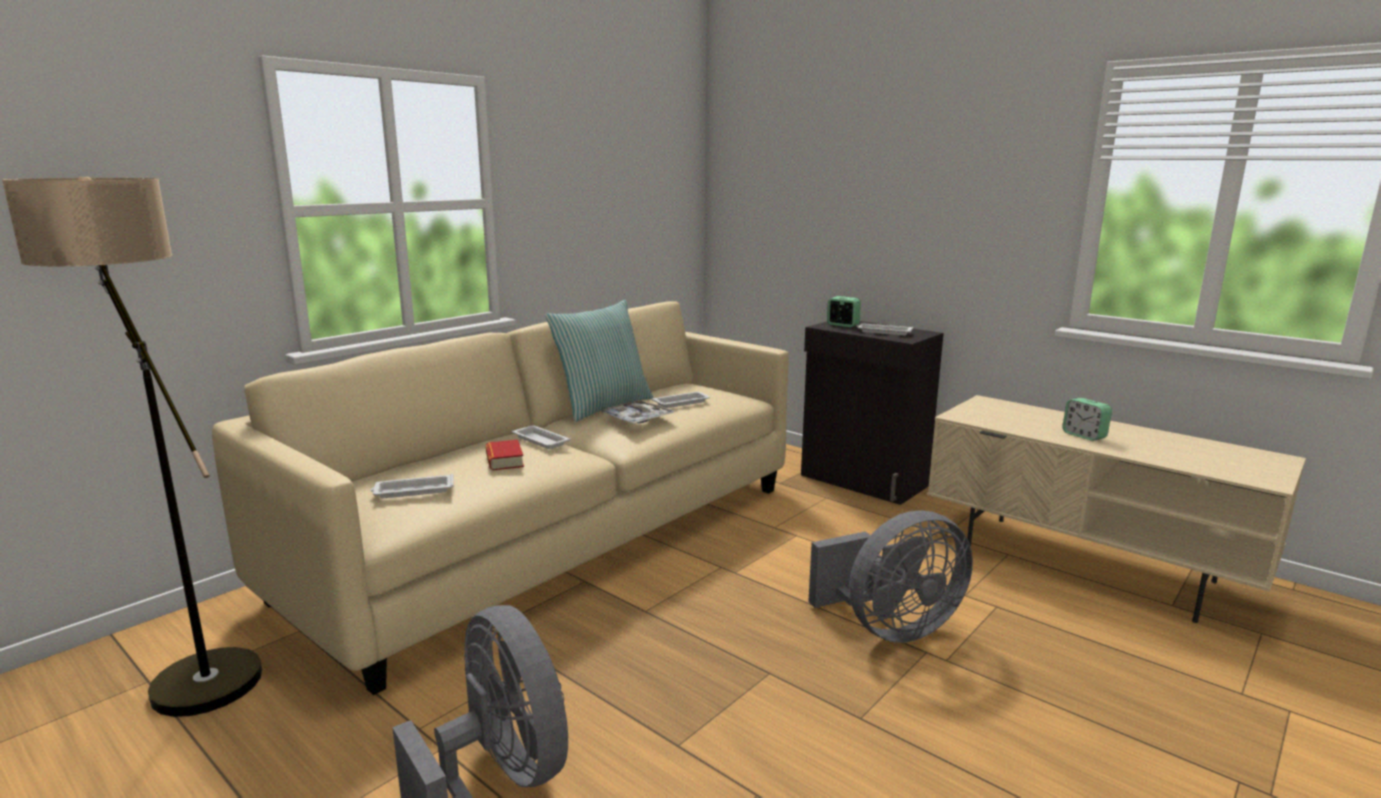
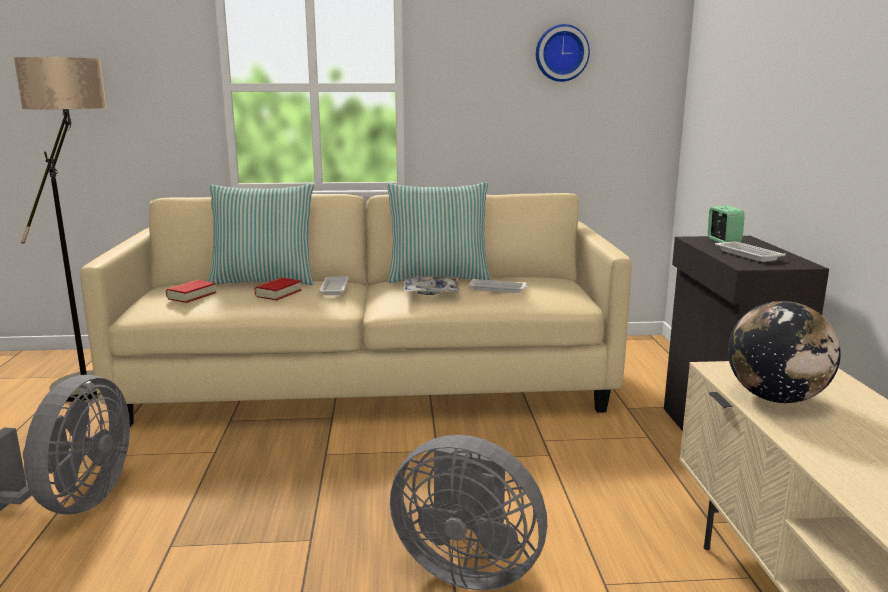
camera: 45 degrees right, 0 degrees up
(413, 491) = (191, 296): white tray -> book
(441, 454) = (264, 281): none -> pillow
(622, 164) = (561, 53): none -> wall clock
(1016, 424) = (776, 398): none -> globe
(1084, 435) = (839, 440): alarm clock -> none

